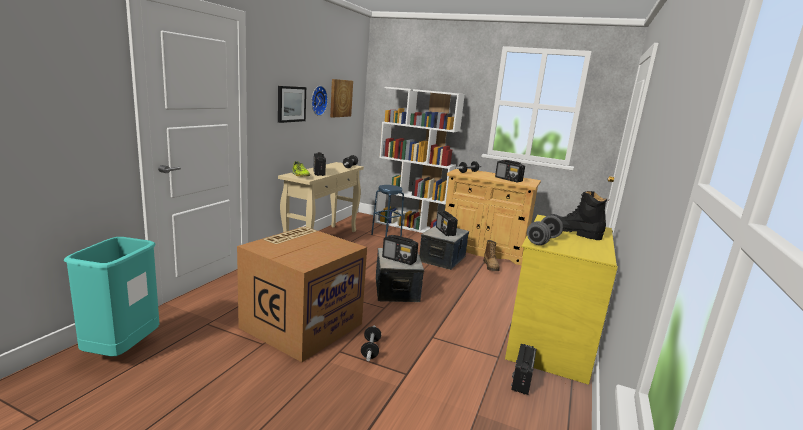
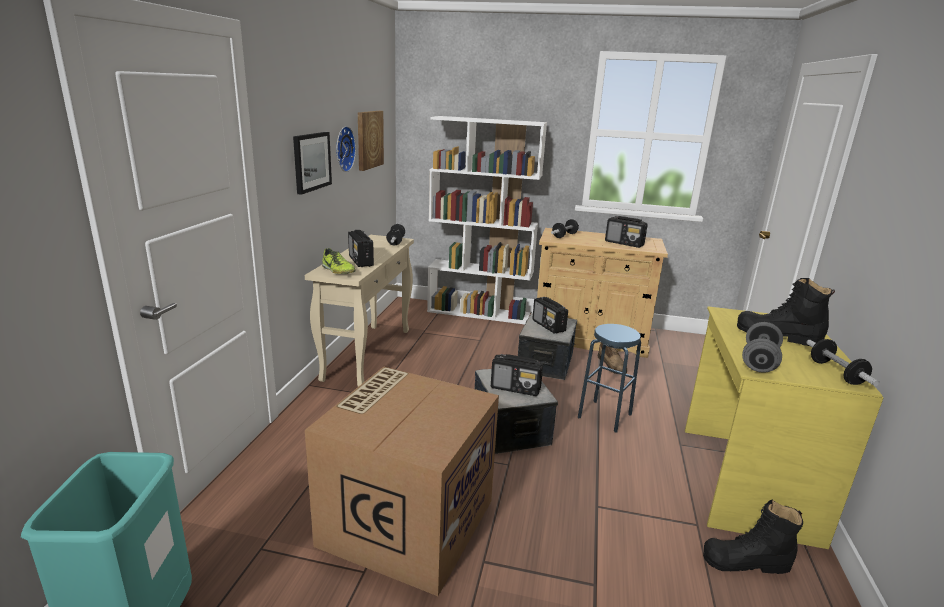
camera: 10 degrees left, 5 degrees up
(370, 349) = (525, 548): dumbbell -> dumbbell (836, 373)
(386, 235) = (453, 333): blue stool -> blue stool (604, 416)
(521, 380) = (746, 561): radio -> black boot

